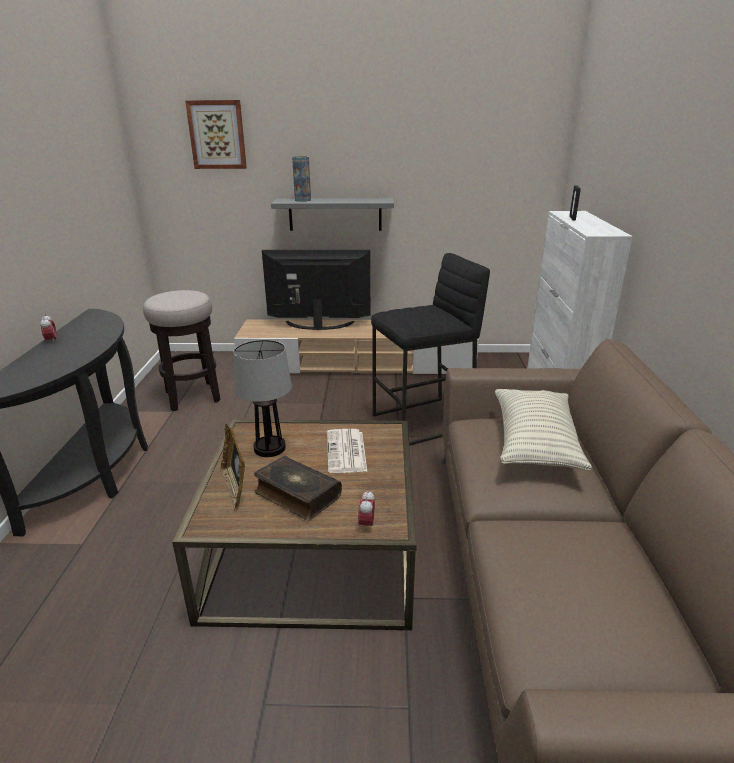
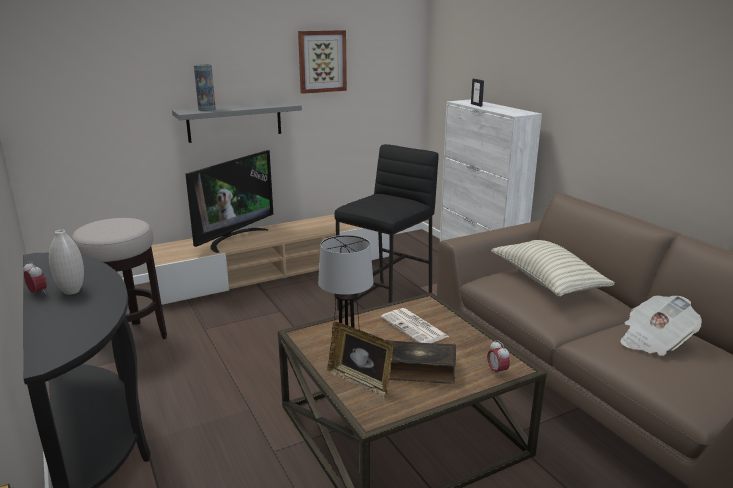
camera: 30 degrees left, 5 degrees down
(71, 345) = (72, 291): none -> white vase
(217, 135) = (101, 45): picture -> picture (322, 61)
(318, 326) = (233, 238): television -> television turned 150 degrees clockwise
(576, 556) = (654, 341): none -> newspaper

